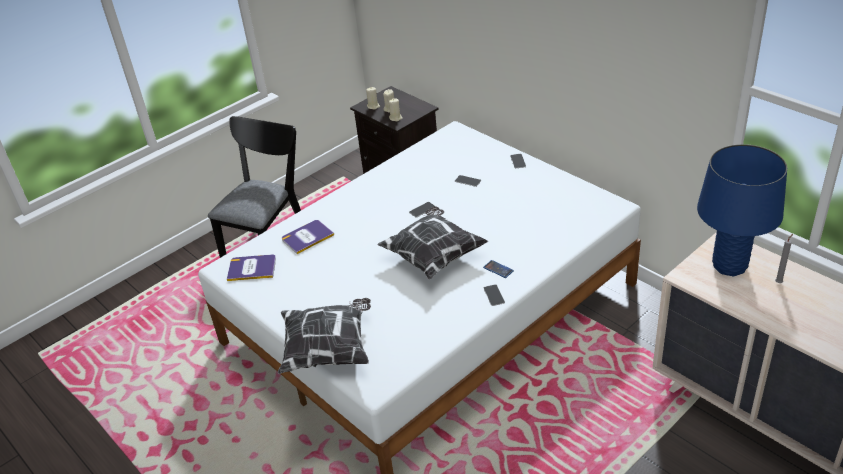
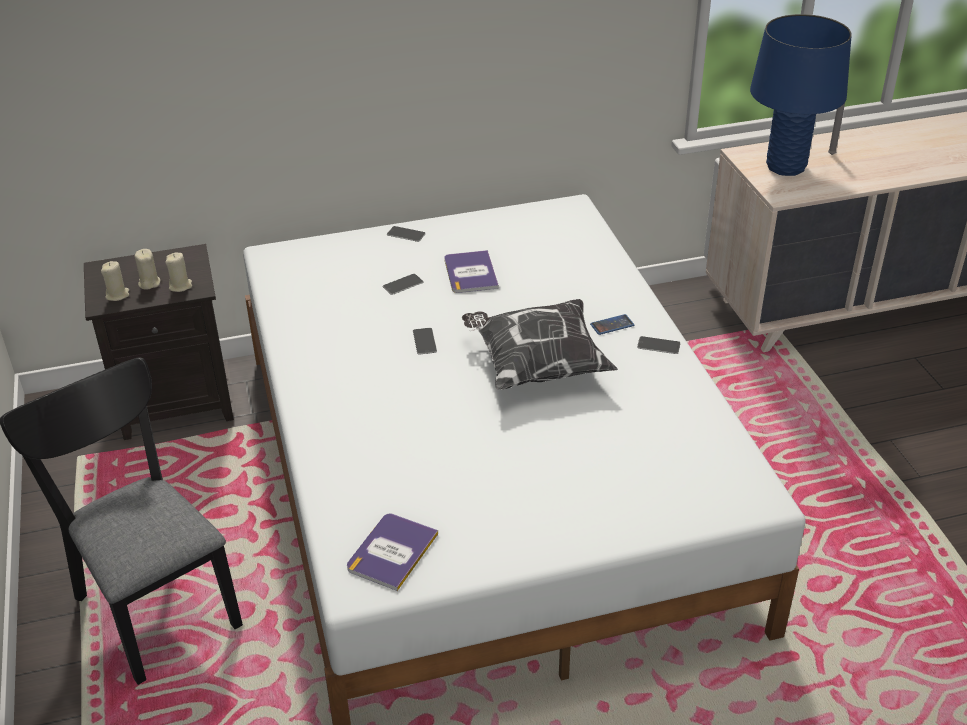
camera: 65 degrees left, 0 degrees up
(307, 237) = (372, 468): book -> book (470, 273)
(328, 349) = (655, 521): pillow -> none

